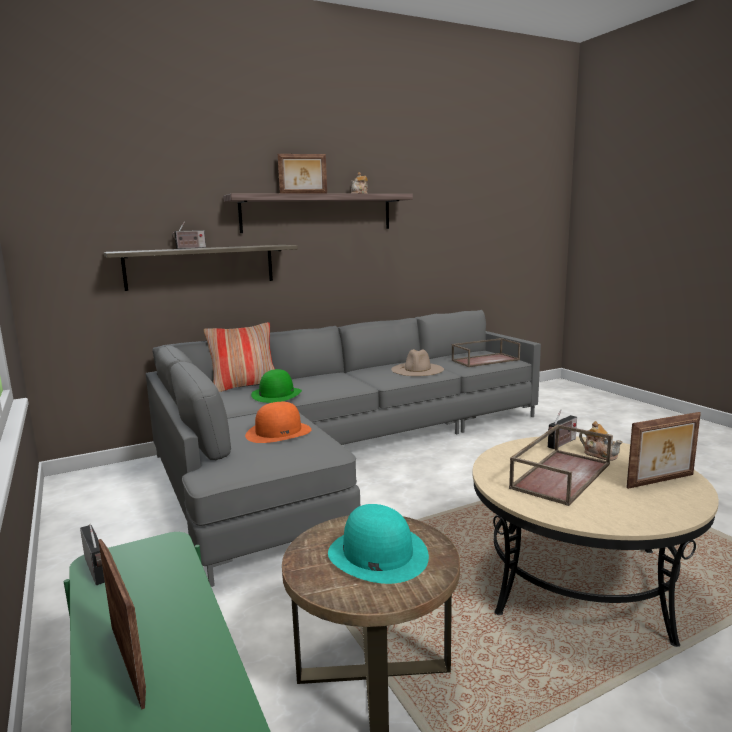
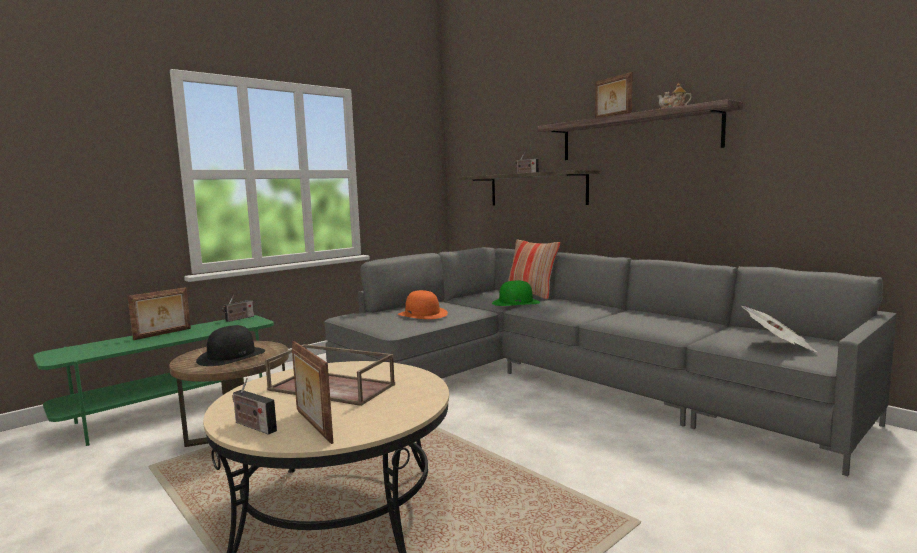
camera: 75 degrees right, 5 degrees down
(377, 554) = (231, 356): turquoise hat -> black hat
(417, 369) = (666, 325): beige hat -> none
(485, 360) = (778, 346): brown tray -> newspaper
(561, 443) = (419, 386): radio -> radio (253, 426)
(599, 454) = (390, 402): teapot -> none

